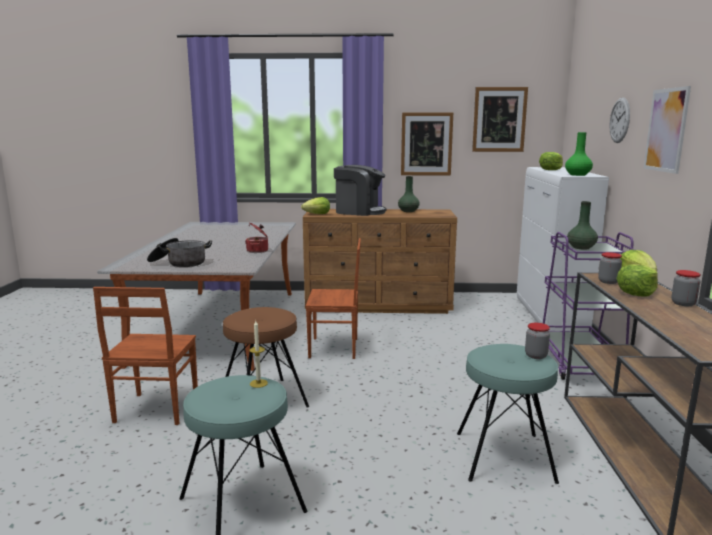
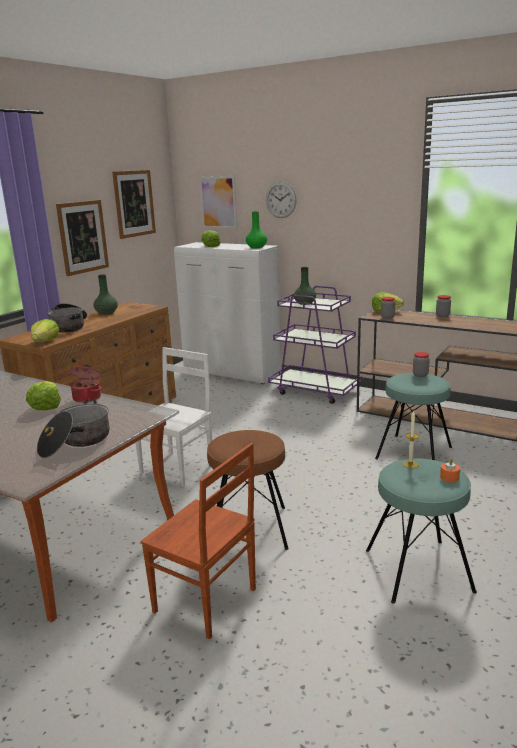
camera: 60 degrees left, 5 degrees up
(237, 406) = (449, 477): none -> orange candle
(334, 348) = (178, 468): brown chair -> white chair
(359, 212) = (69, 326): coffee machine -> cooking pot
(637, 293) = (415, 318): lettuce -> lettuce (46, 406)
(666, 130) = (350, 207): picture -> picture (218, 202)

